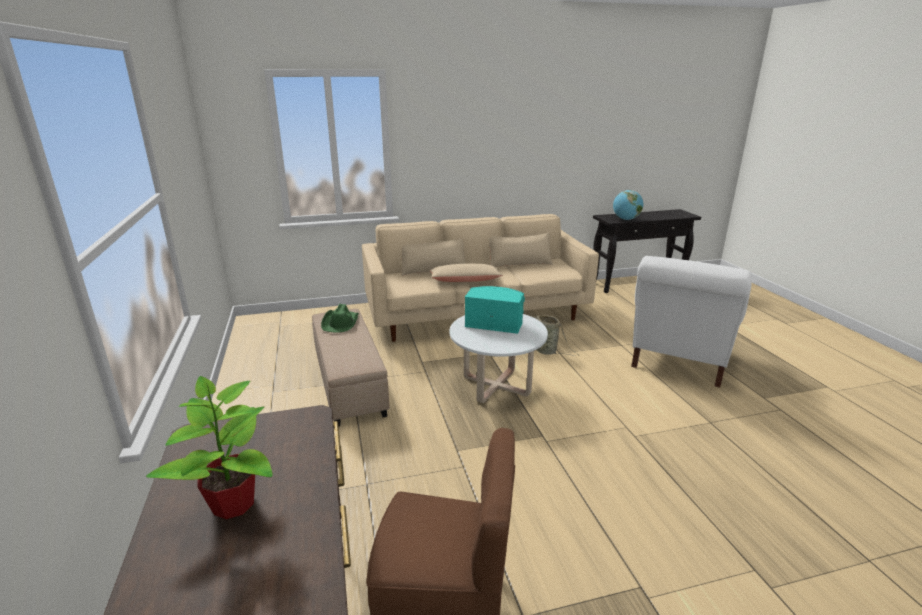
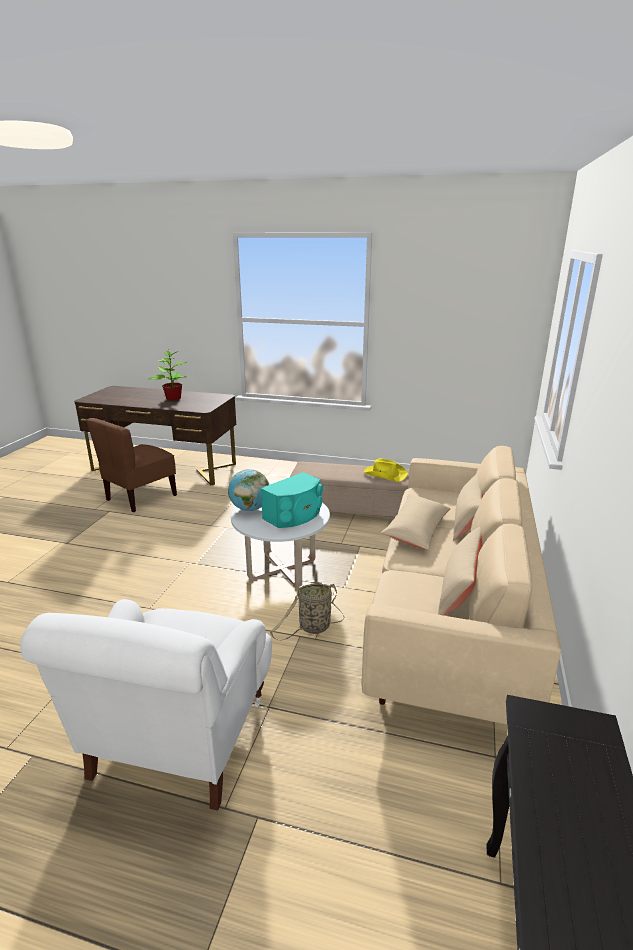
camera: 120 degrees right, 0 degrees up
(341, 323) = (385, 474): green hat -> yellow hat
(626, 219) = (543, 757): globe -> globe (250, 509)
(679, 360) = (178, 741): white armchair -> white armchair turned 135 degrees counterclockwise

